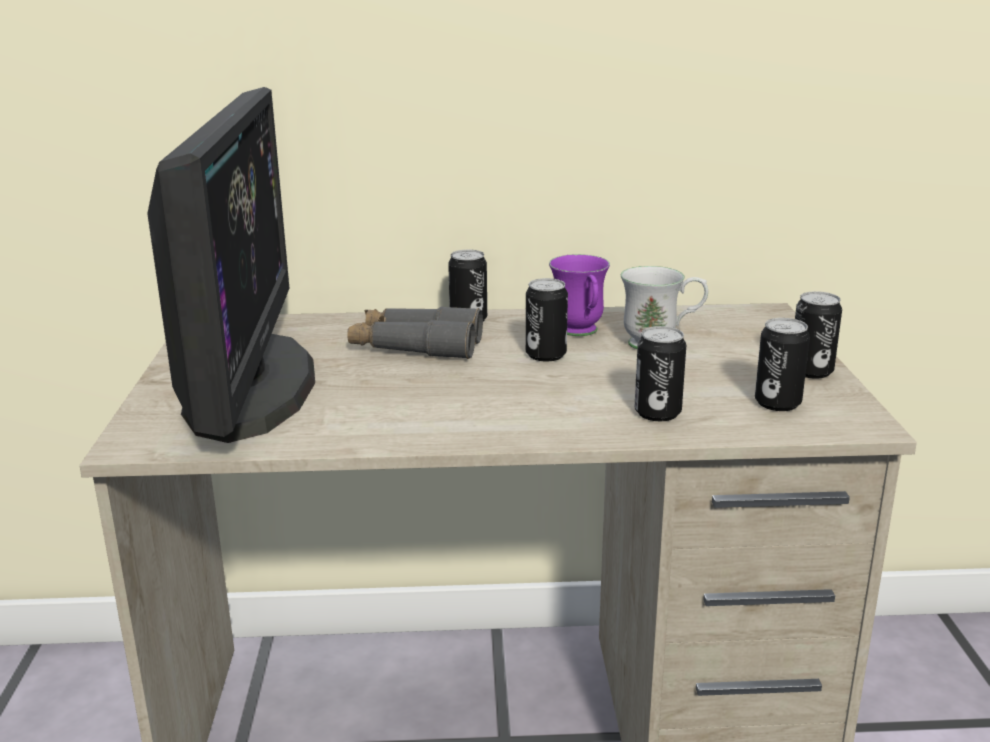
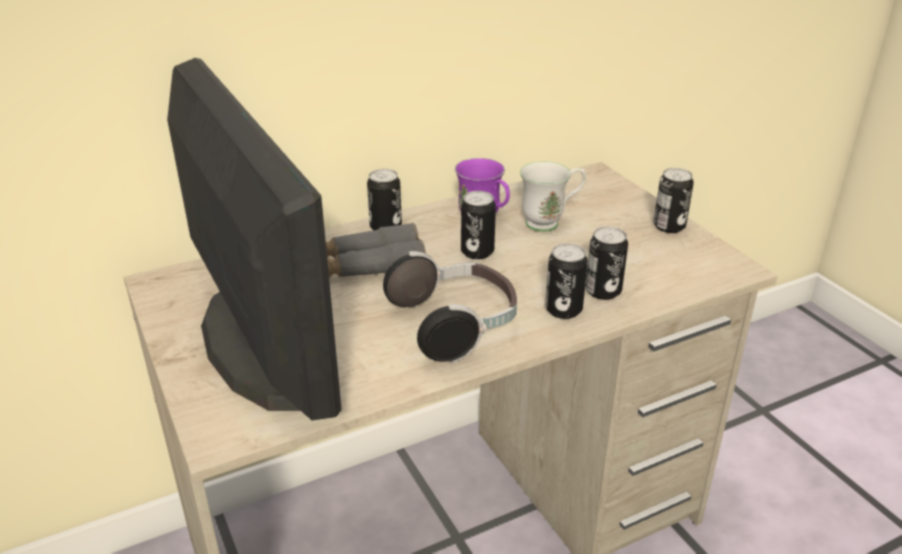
camera: 25 degrees left, 10 degrees up
(453, 409) = (455, 325): none -> headphones
(777, 403) = (671, 262): can -> can (563, 309)

